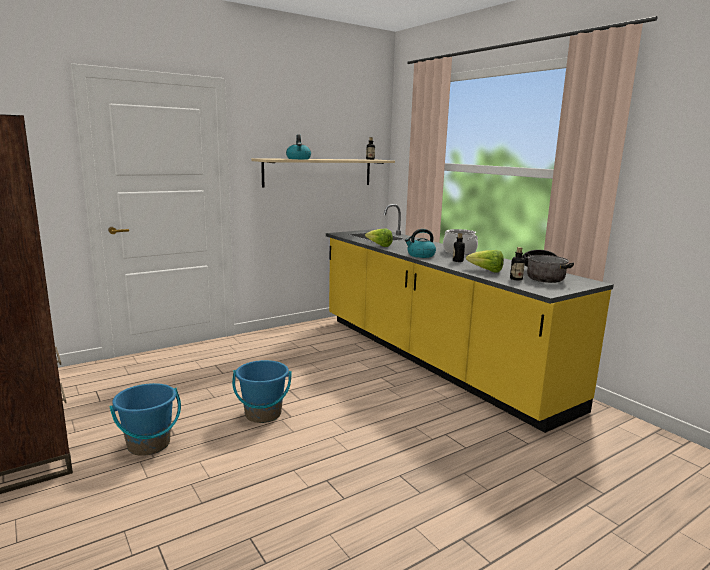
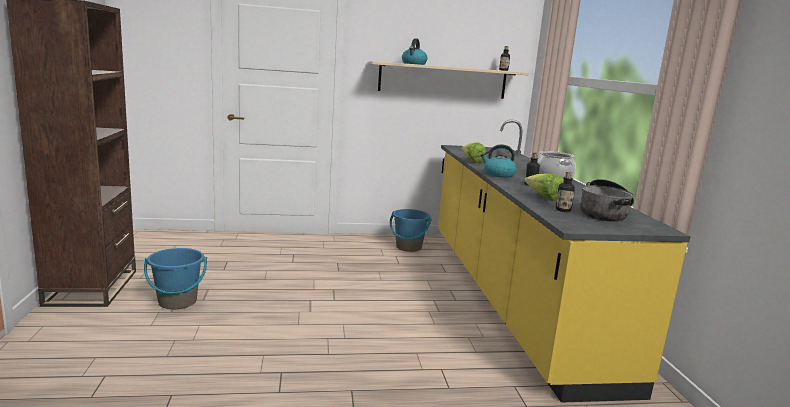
camera: 25 degrees right, 0 degrees up
(263, 414) = (288, 303): blue bucket -> blue bucket (408, 247)

